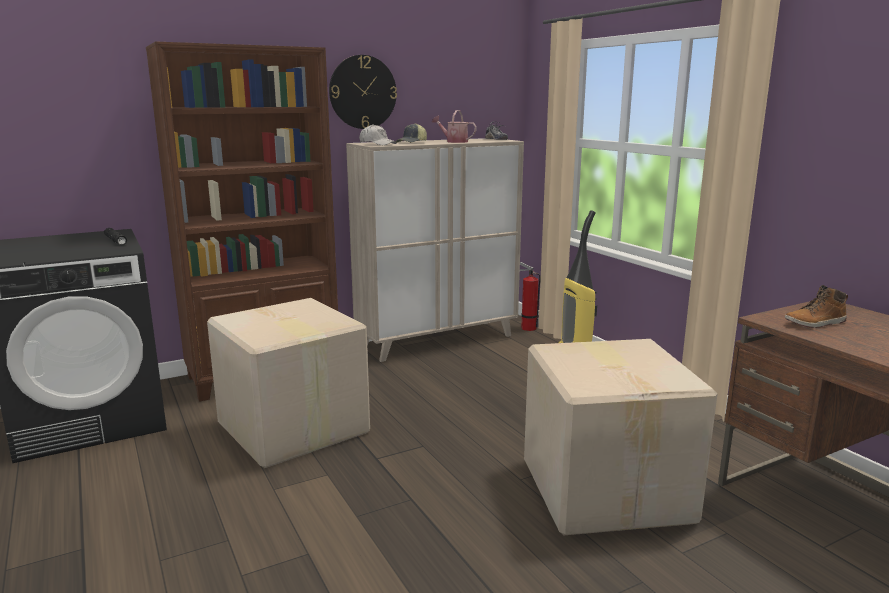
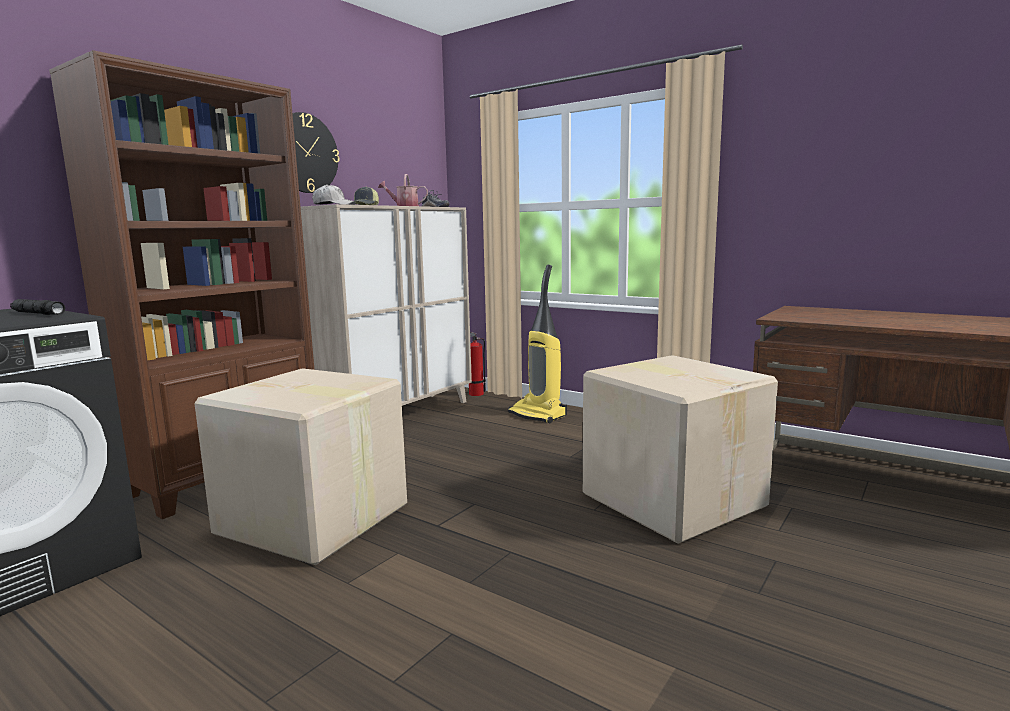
camera: 25 degrees left, 5 degrees down
(815, 323) = (812, 316): boot -> none

